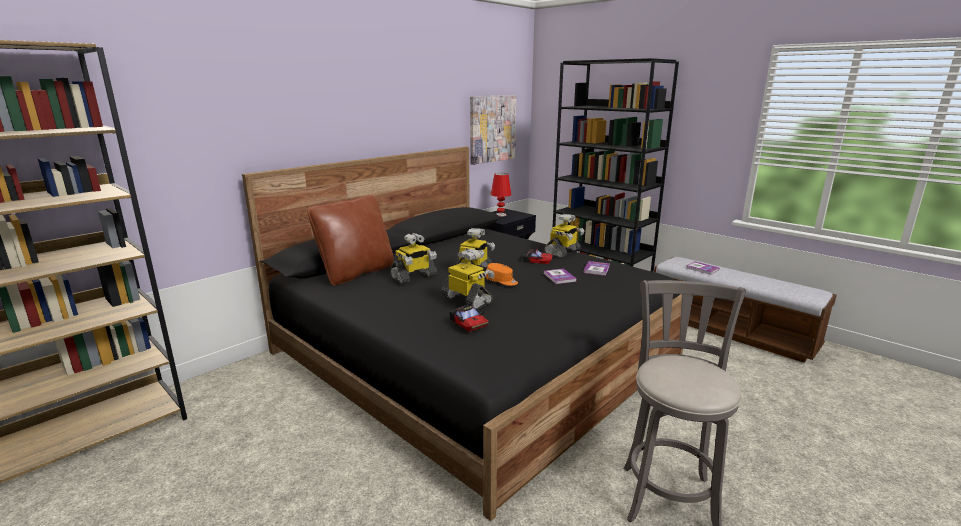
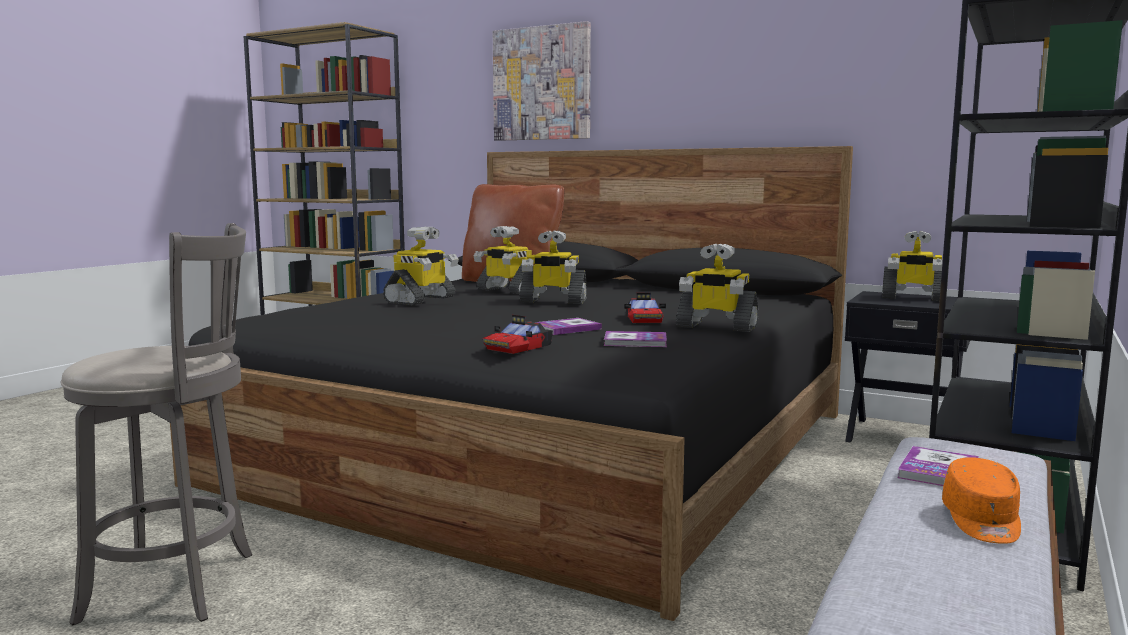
camera: 75 degrees right, 10 degrees down
(468, 323) = (346, 303): toy car -> toy car (518, 347)
(492, 128) = (952, 116): picture -> picture (542, 83)
(500, 215) = (913, 298): red table lamp -> toy robot
(501, 281) = (516, 310): orange cap -> orange cap (982, 521)

